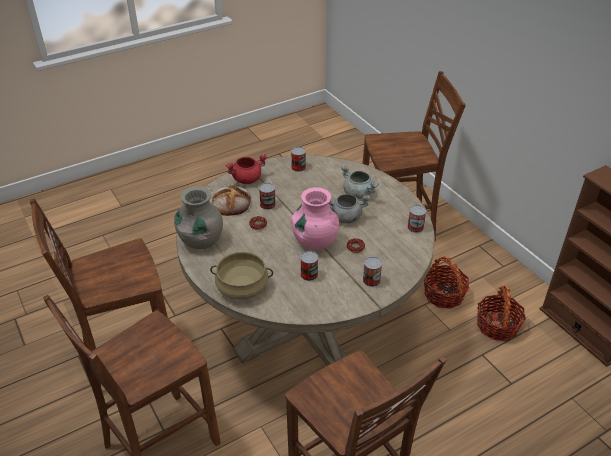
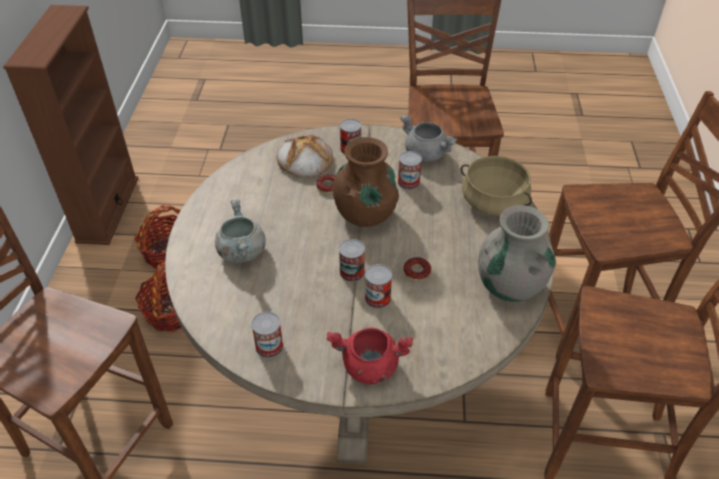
camera: 145 degrees left, 5 degrees up
(231, 203) = (427, 329): bread -> bread (304, 160)
(315, 241) = (365, 214): pink vase -> brown vase
(345, 218) = (298, 226): grey cooking pot -> grey cooking pot (426, 154)
(415, 227) = (236, 177): can -> can (352, 272)

